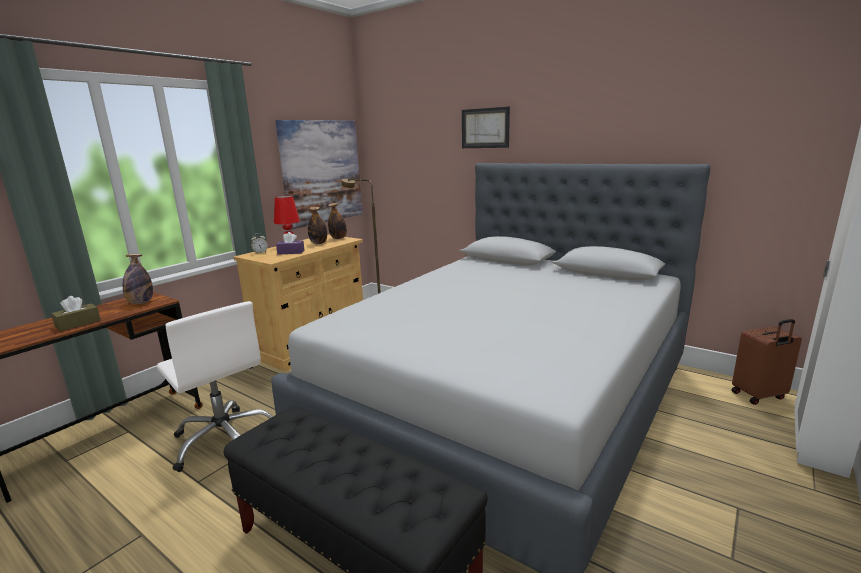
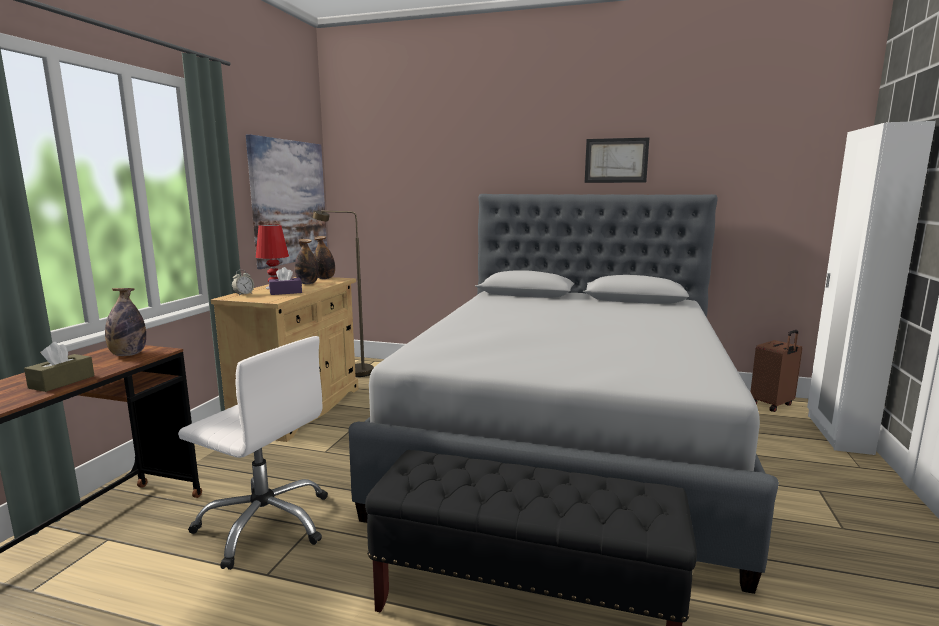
camera: 20 degrees left, 5 degrees down
(485, 128) = (487, 158): picture -> picture (616, 160)

